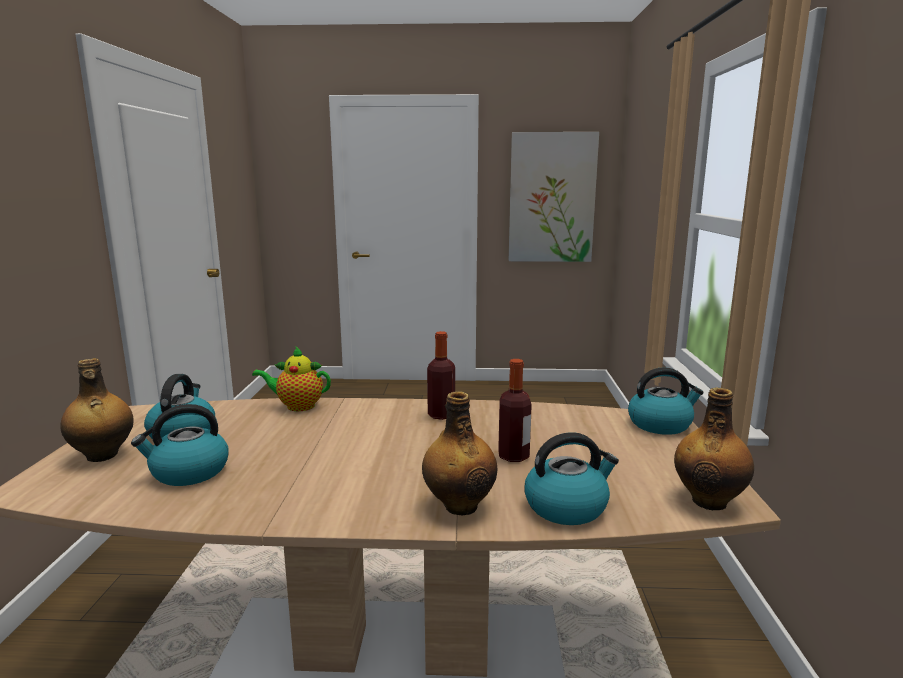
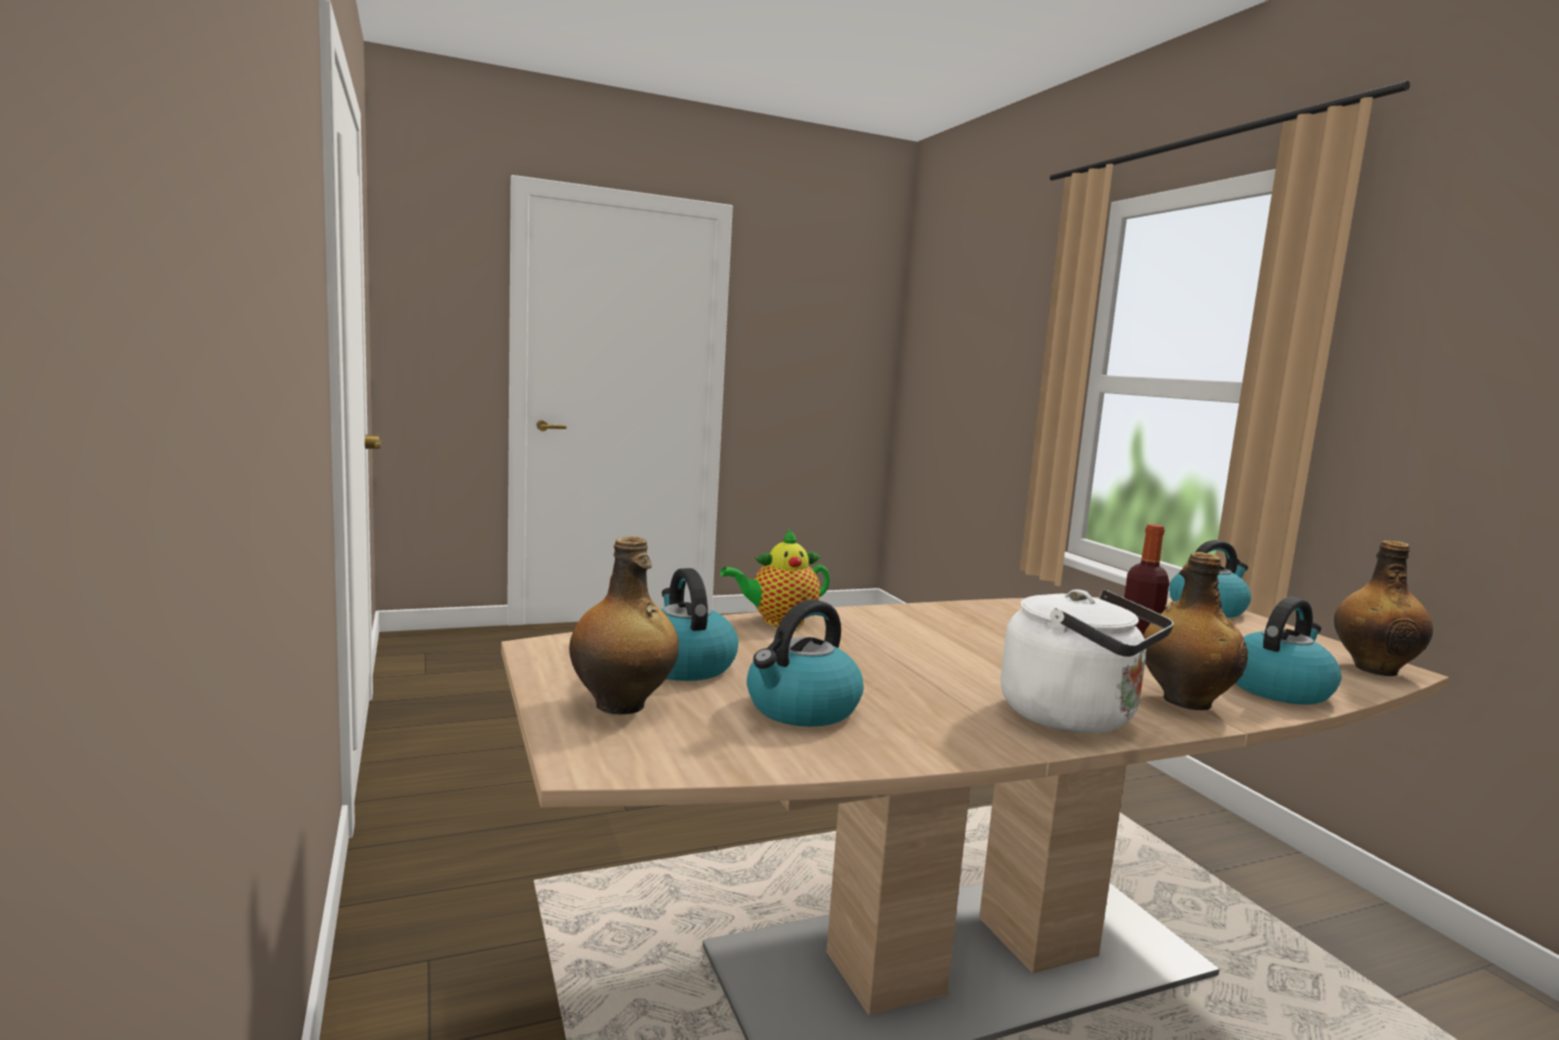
camera: 25 degrees left, 5 degrees down
(347, 506) = (1076, 718): none -> white kettle
(441, 415) = (978, 617): bottle -> none
(552, 198) = (820, 356): picture -> none

